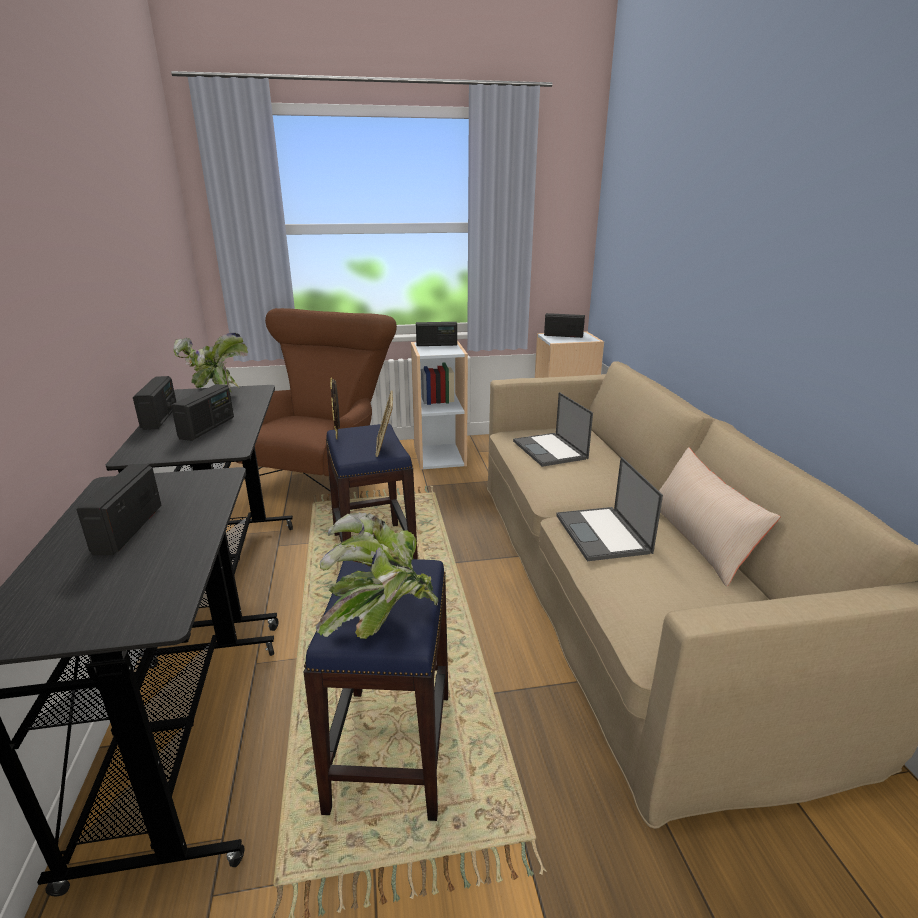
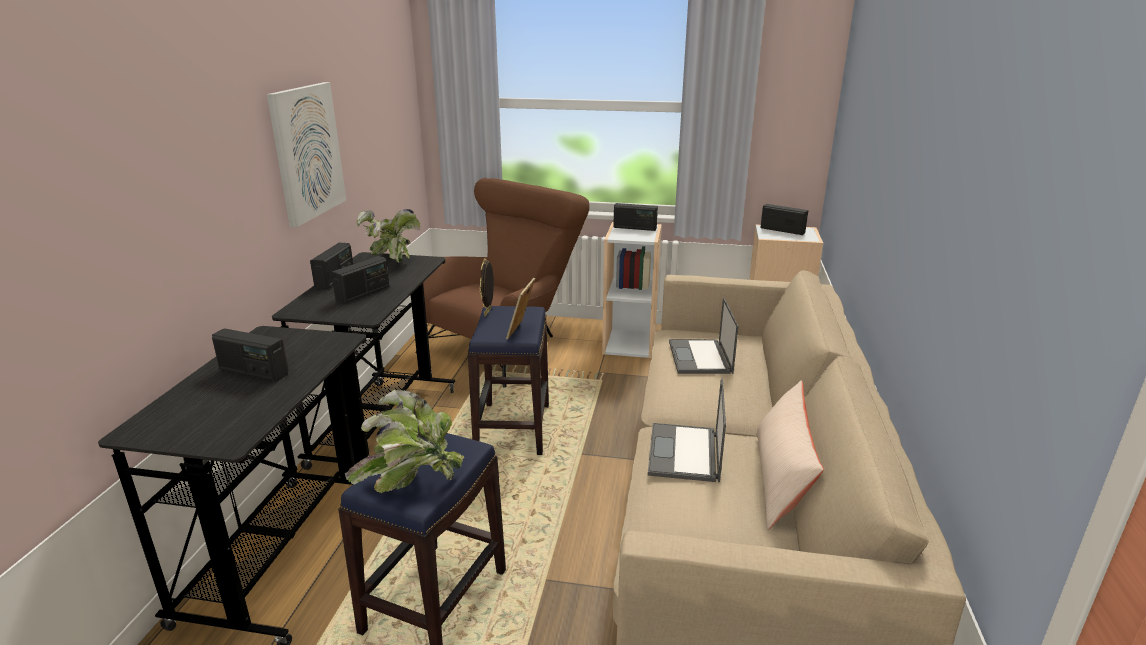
camera: 20 degrees right, 0 degrees up
(107, 269) = (307, 152): none -> picture
(127, 529) = (253, 372): radio -> radio turned 90 degrees counterclockwise

